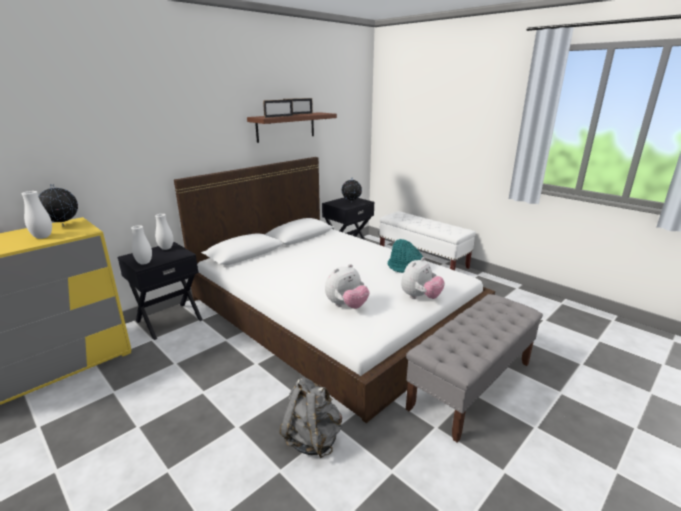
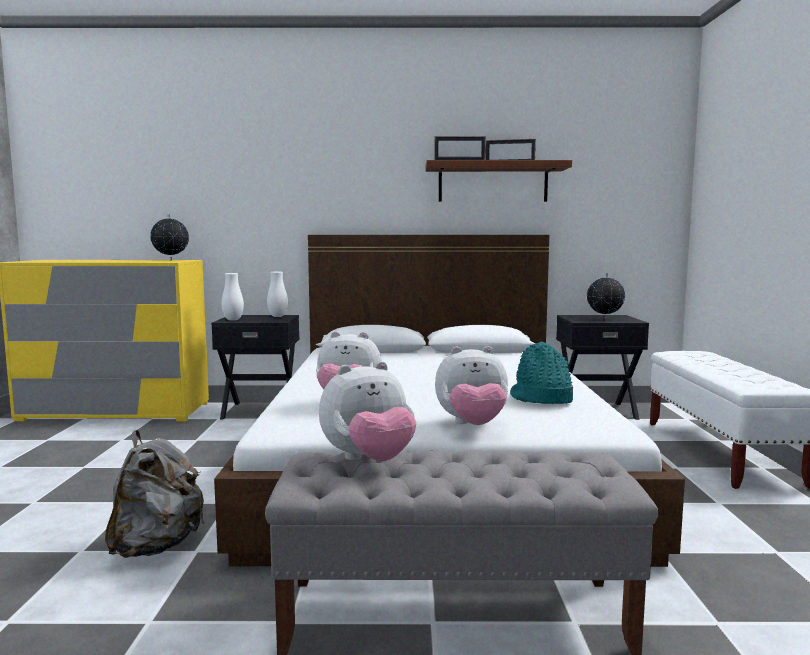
camera: 45 degrees right, 15 degrees down
(43, 237) = (137, 261): white vase -> none
(448, 339) = (369, 460): none -> plush toy

